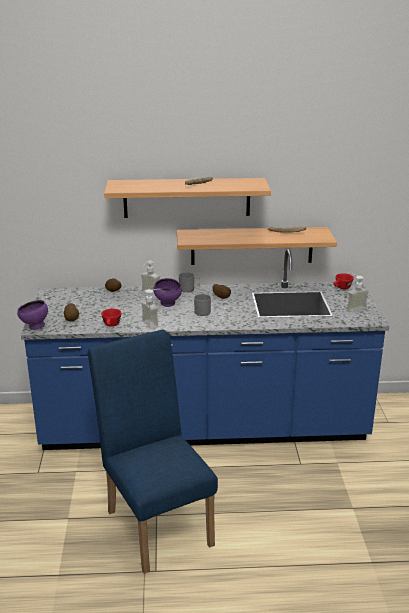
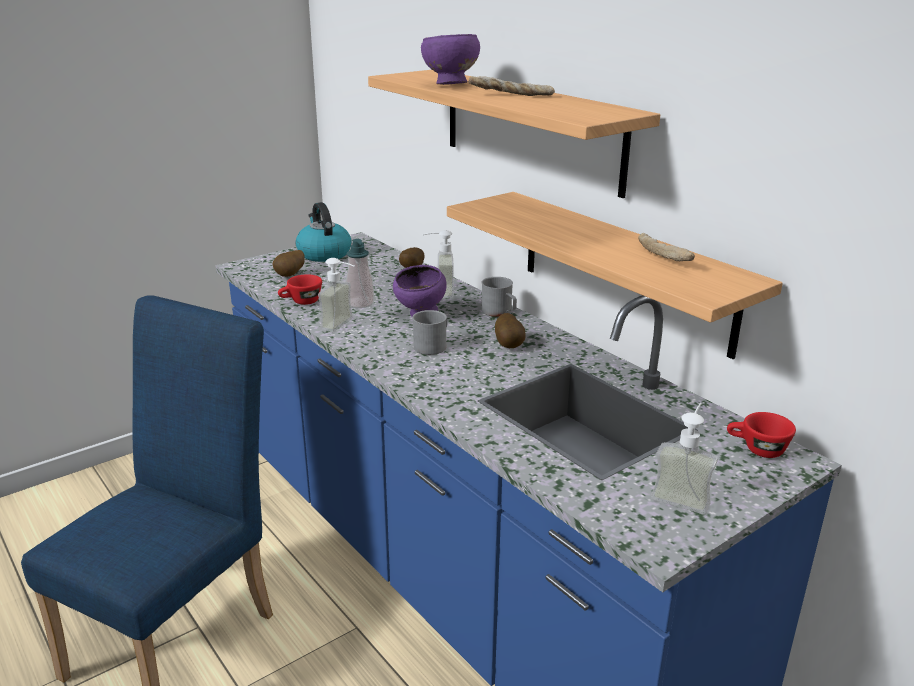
camera: 55 degrees right, 0 degrees up
(34, 327) = (244, 264): purple bowl -> purple bowl (449, 85)
(55, 304) = (323, 254): none -> kettle
(134, 313) = (360, 303): none -> soap dispenser

